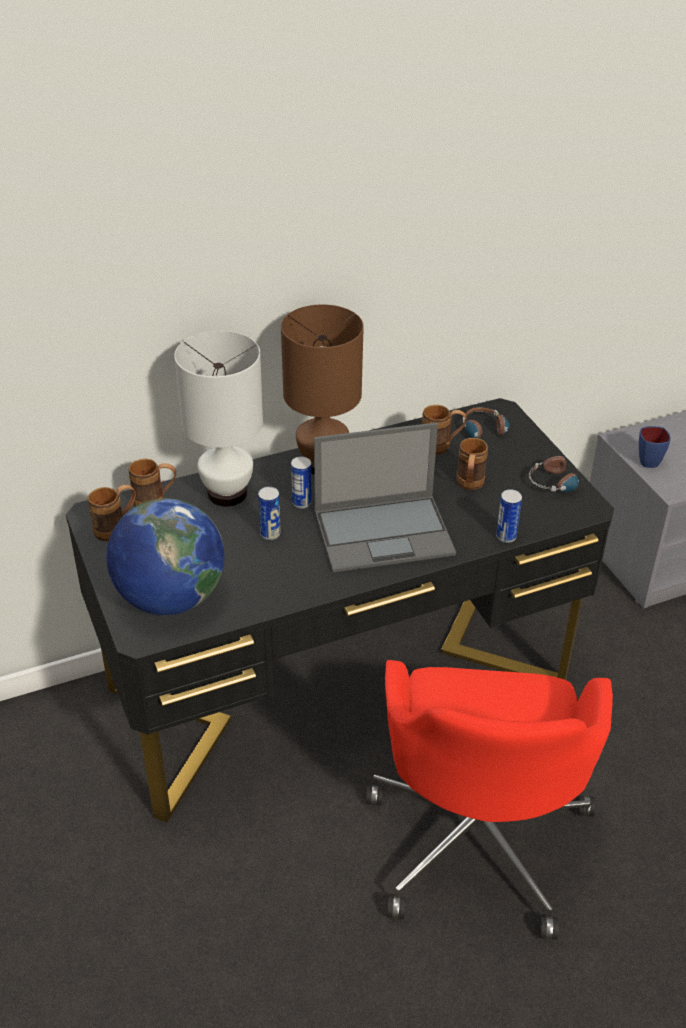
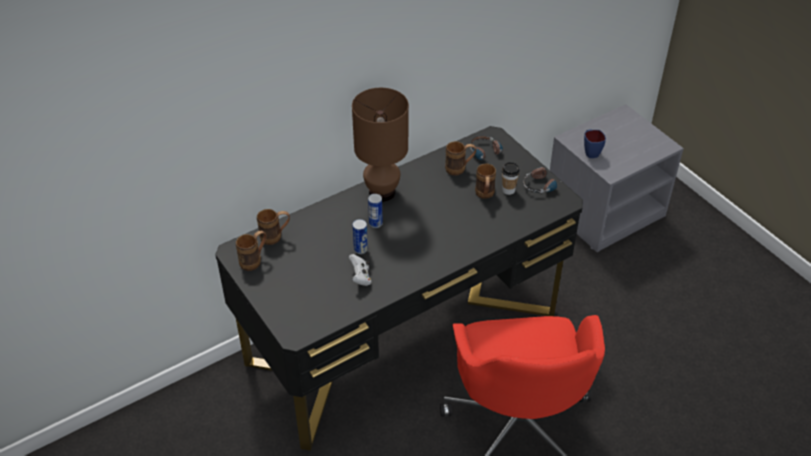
camera: 10 degrees left, 5 degrees up
(170, 598) = (306, 305): globe -> none
(227, 493) = (323, 223): white table lamp -> none
(259, 571) = (360, 277): none -> white game controller
(385, 532) = (437, 238): laptop -> none
(506, 483) = (508, 190): none -> cup
(506, 536) = (517, 229): can -> none

